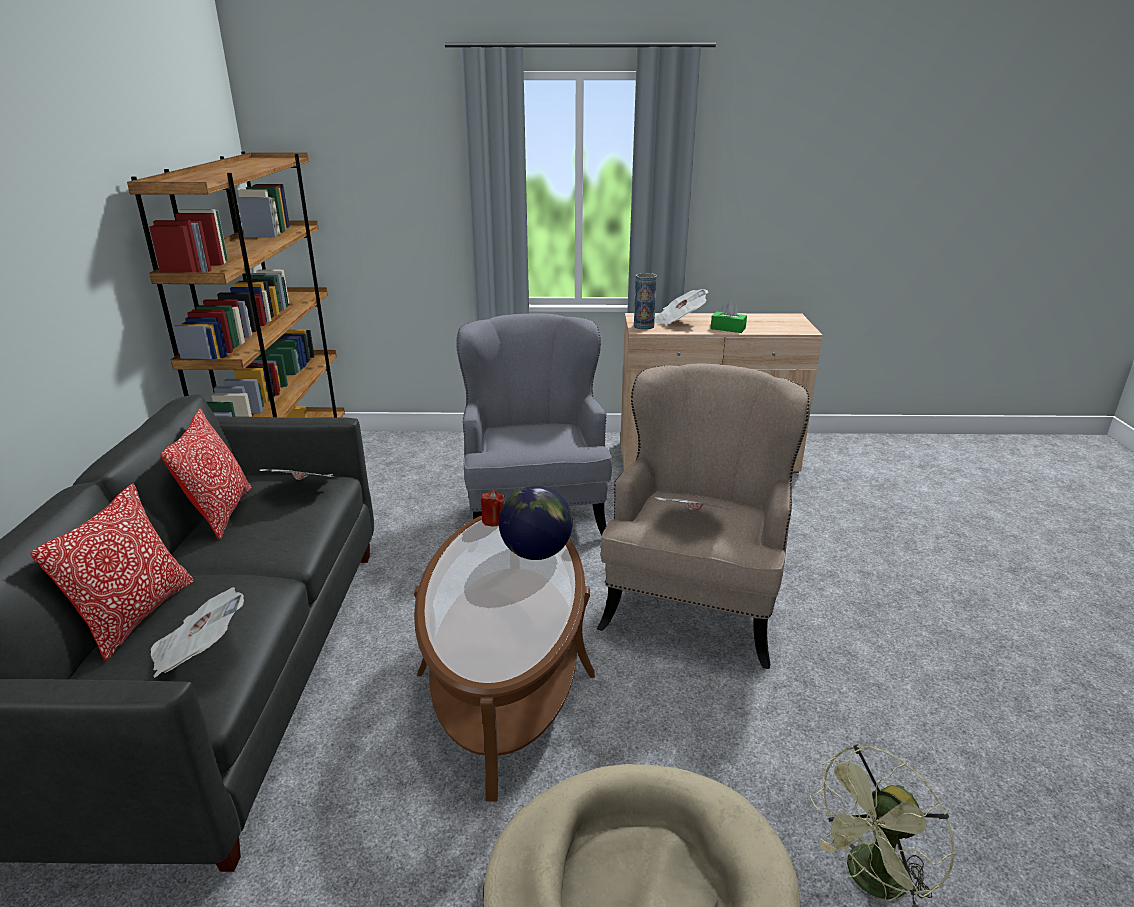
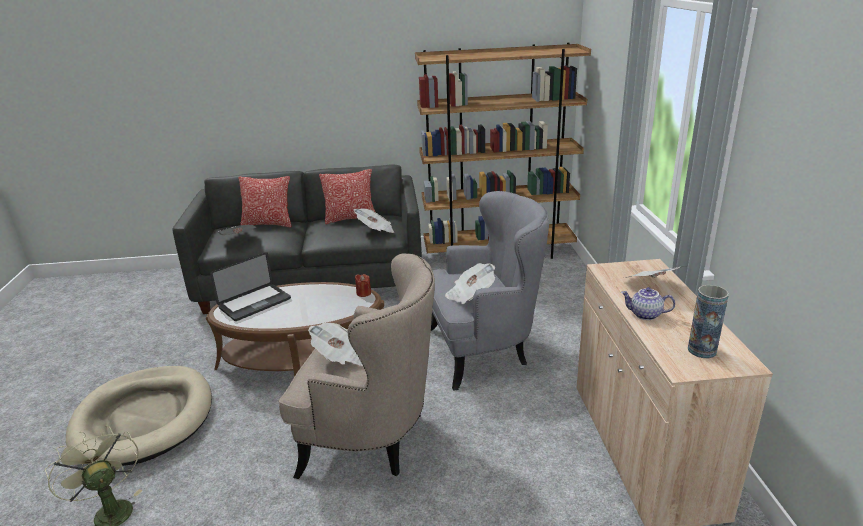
camera: 85 degrees right, 0 degrees up
(479, 629) = (255, 303): none -> laptop
(536, 553) = (325, 311): globe -> none
(559, 437) = (470, 295): none -> newspaper
(643, 326) = (617, 269): vase -> vase (702, 350)
(728, 328) = (645, 315): green tissue box -> teapot

